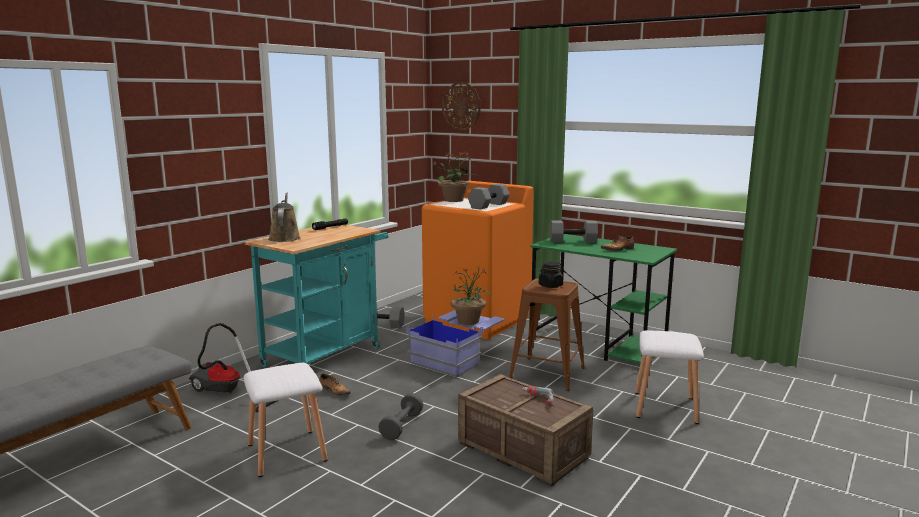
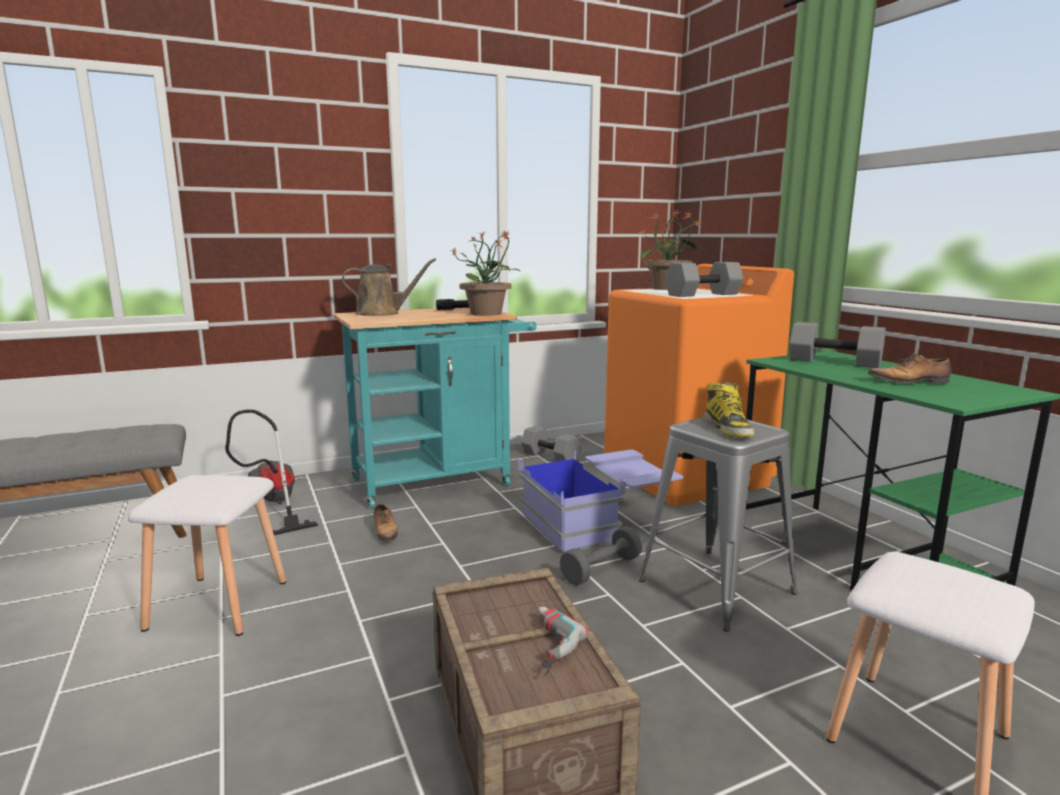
camera: 30 degrees right, 0 degrees up
(284, 238) = (382, 313): brown watering can -> brown watering can turned 60 degrees clockwise
(401, 426) = (397, 611): grey dumbbell -> grey dumbbell (601, 570)
(461, 106) = (716, 154): wall clock -> none
(468, 321) = (627, 470): potted plant -> potted plant (487, 313)
(547, 373) = (716, 587): brown stool -> grey stool
(550, 286) = (728, 428): black jar -> boot

